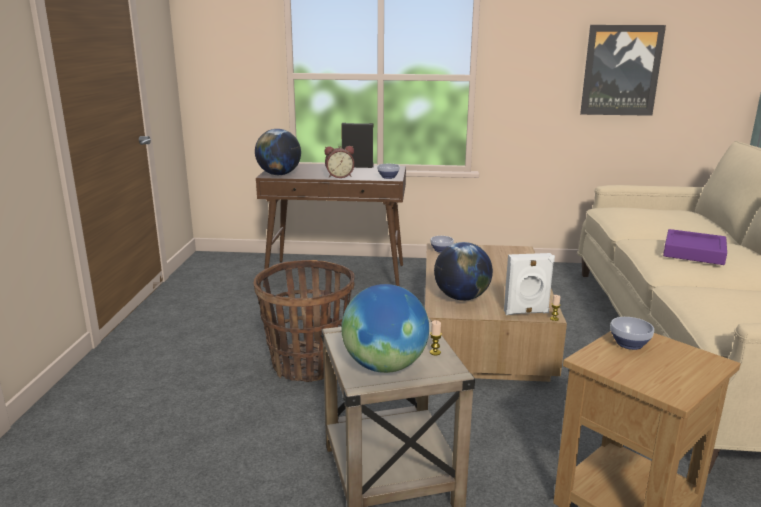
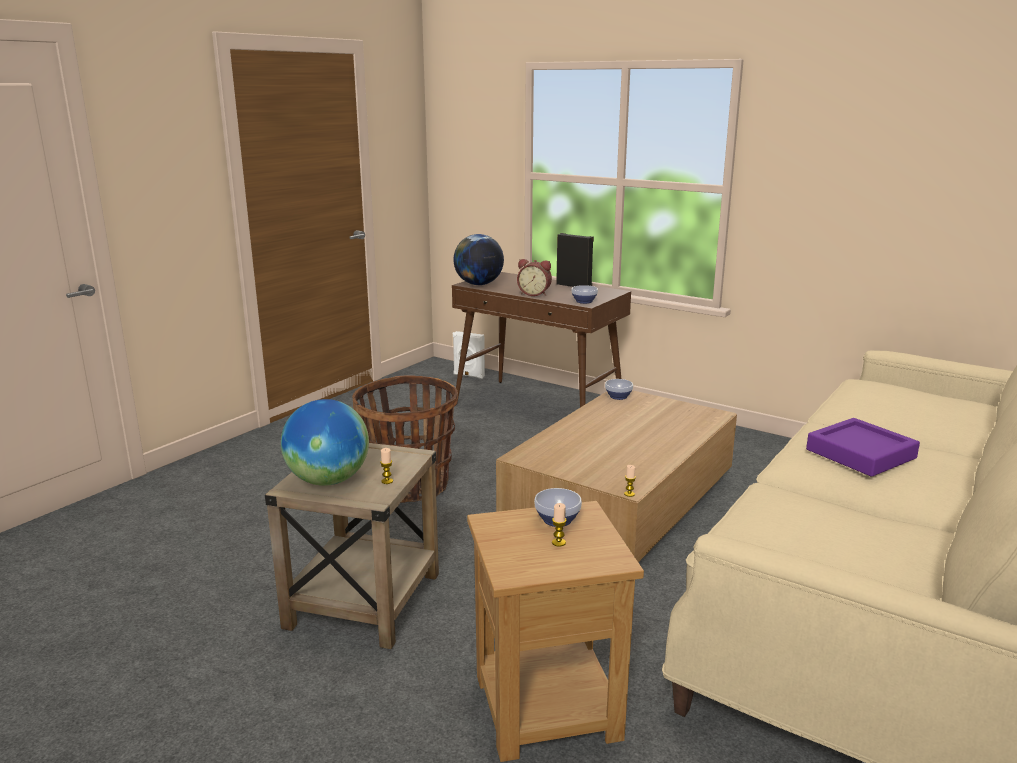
camera: 30 degrees right, 0 degrees up
(461, 298) = (562, 449): globe -> none
(526, 312) = (608, 480): white speaker -> white speaker (468, 375)
(621, 70) = (930, 191): picture -> none
(660, 360) = (558, 542): none -> candle

